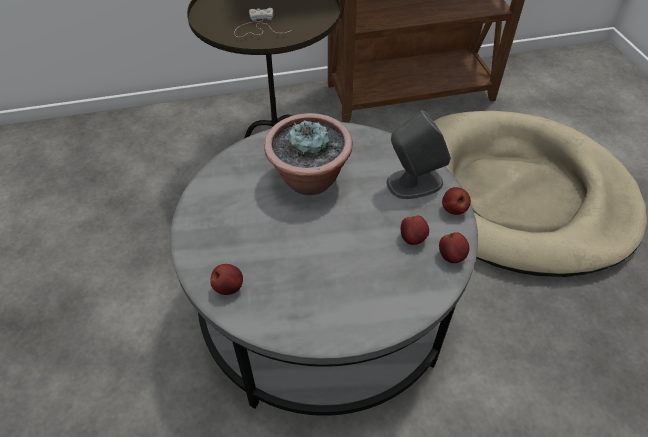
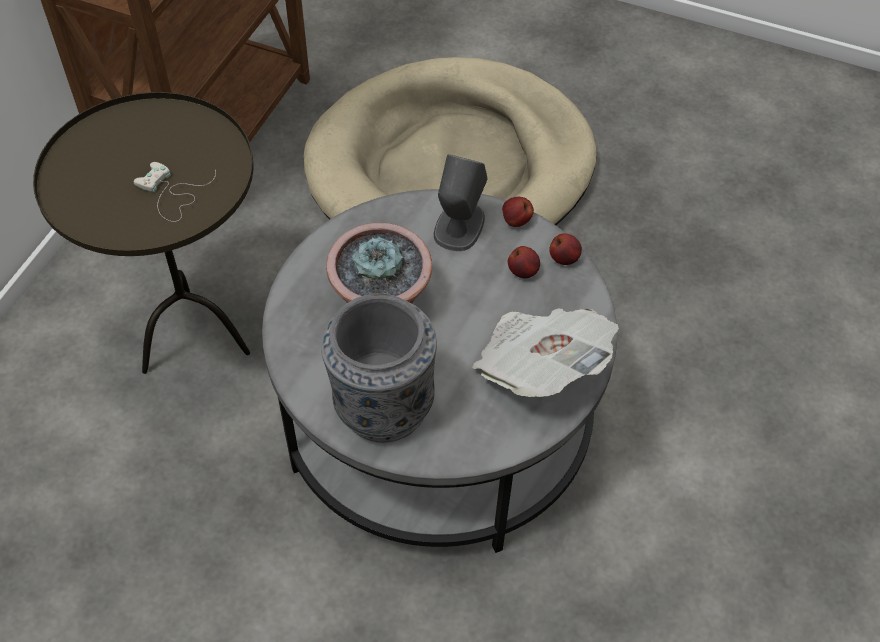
camera: 55 degrees left, 5 degrees up
(224, 228) = (382, 406): none -> grey vase
(229, 287) = (461, 440): apple -> none
(336, 298) = (540, 367): none -> newspaper

